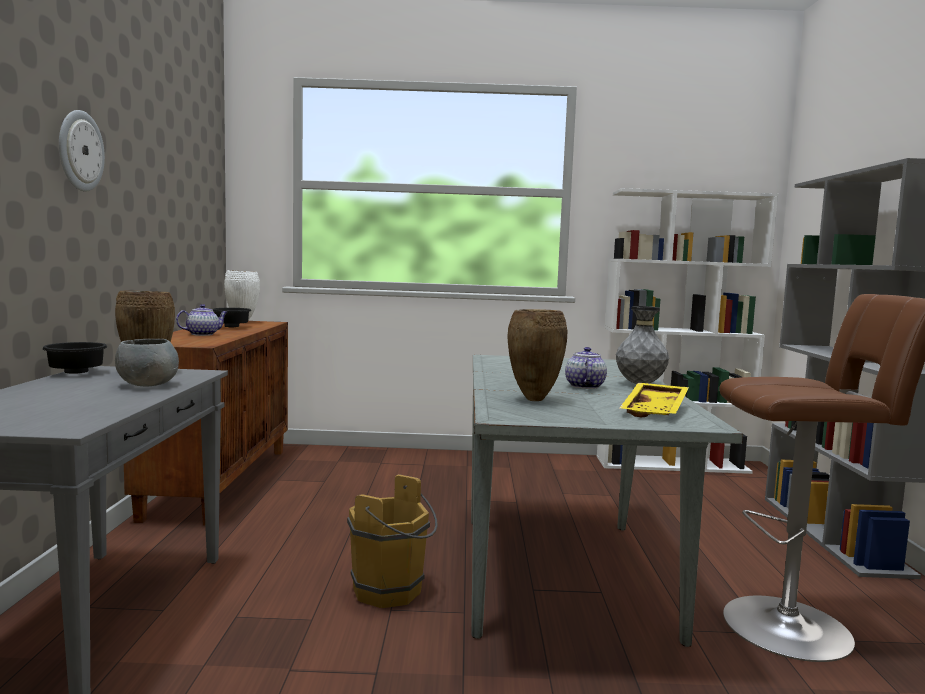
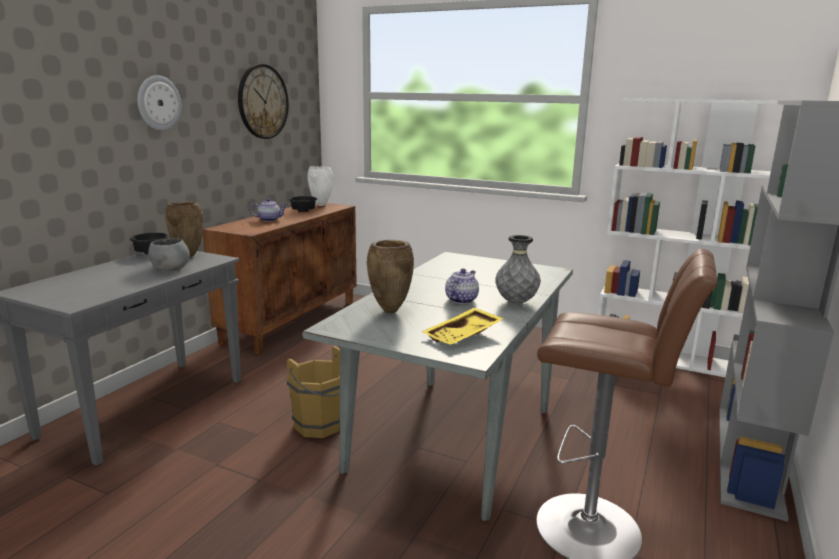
camera: 25 degrees right, 10 degrees up
(179, 177) = (262, 102): none -> wall clock

